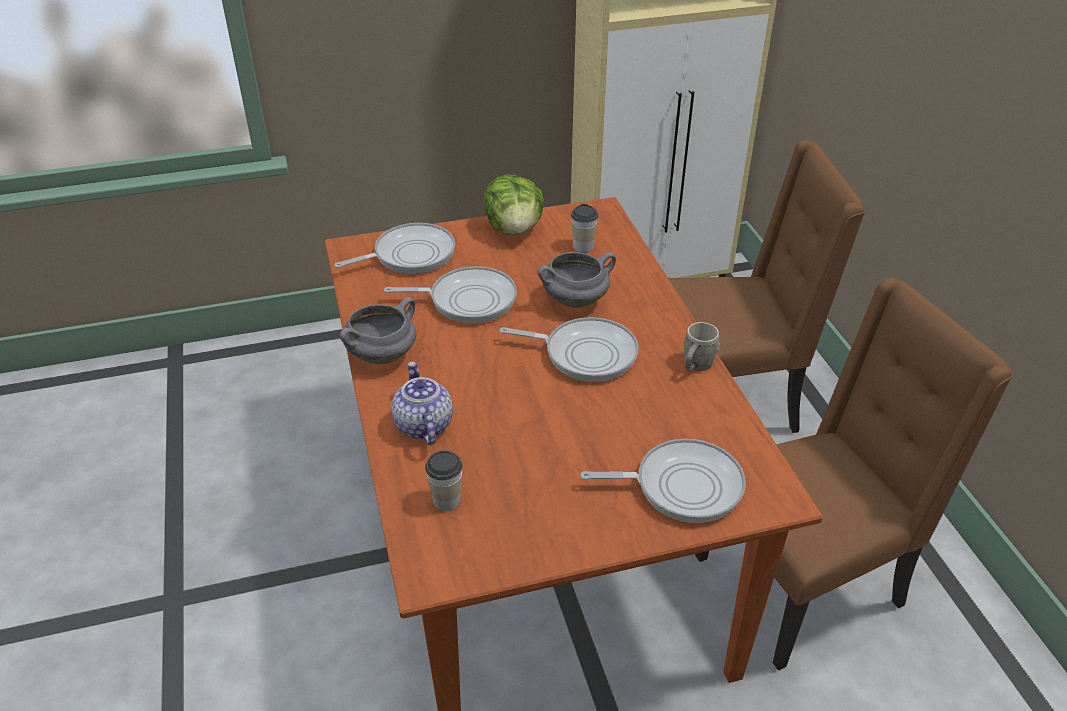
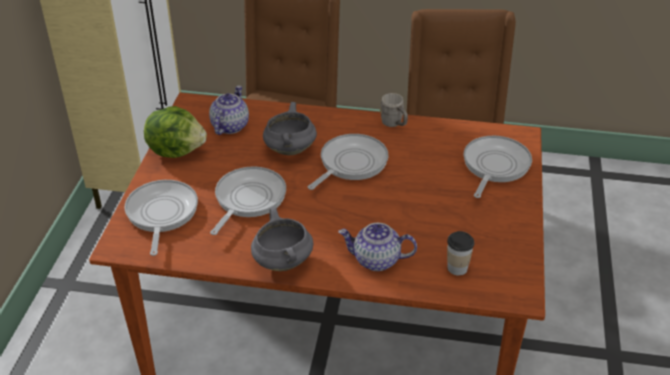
camera: 65 degrees left, 0 degrees up
(583, 246) = (229, 126): cup -> teapot

